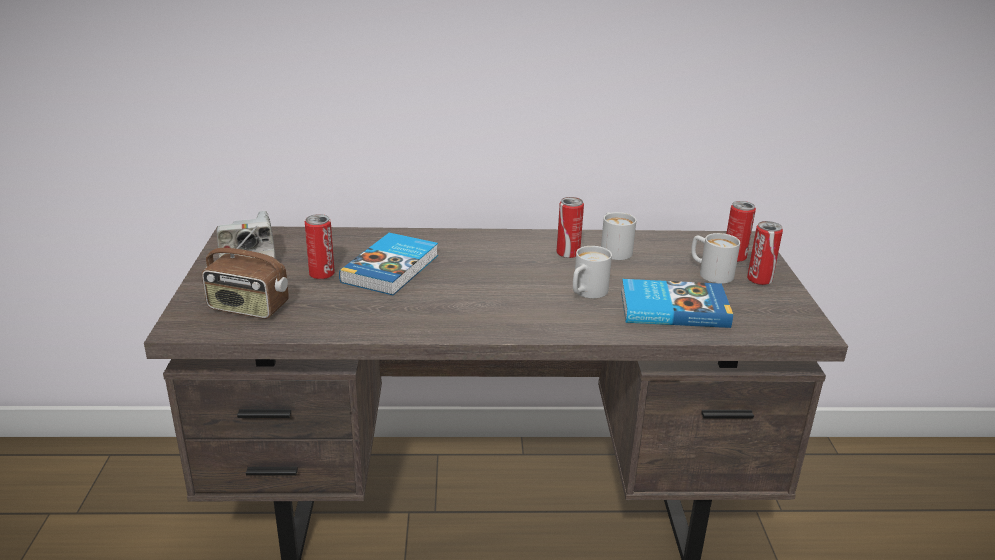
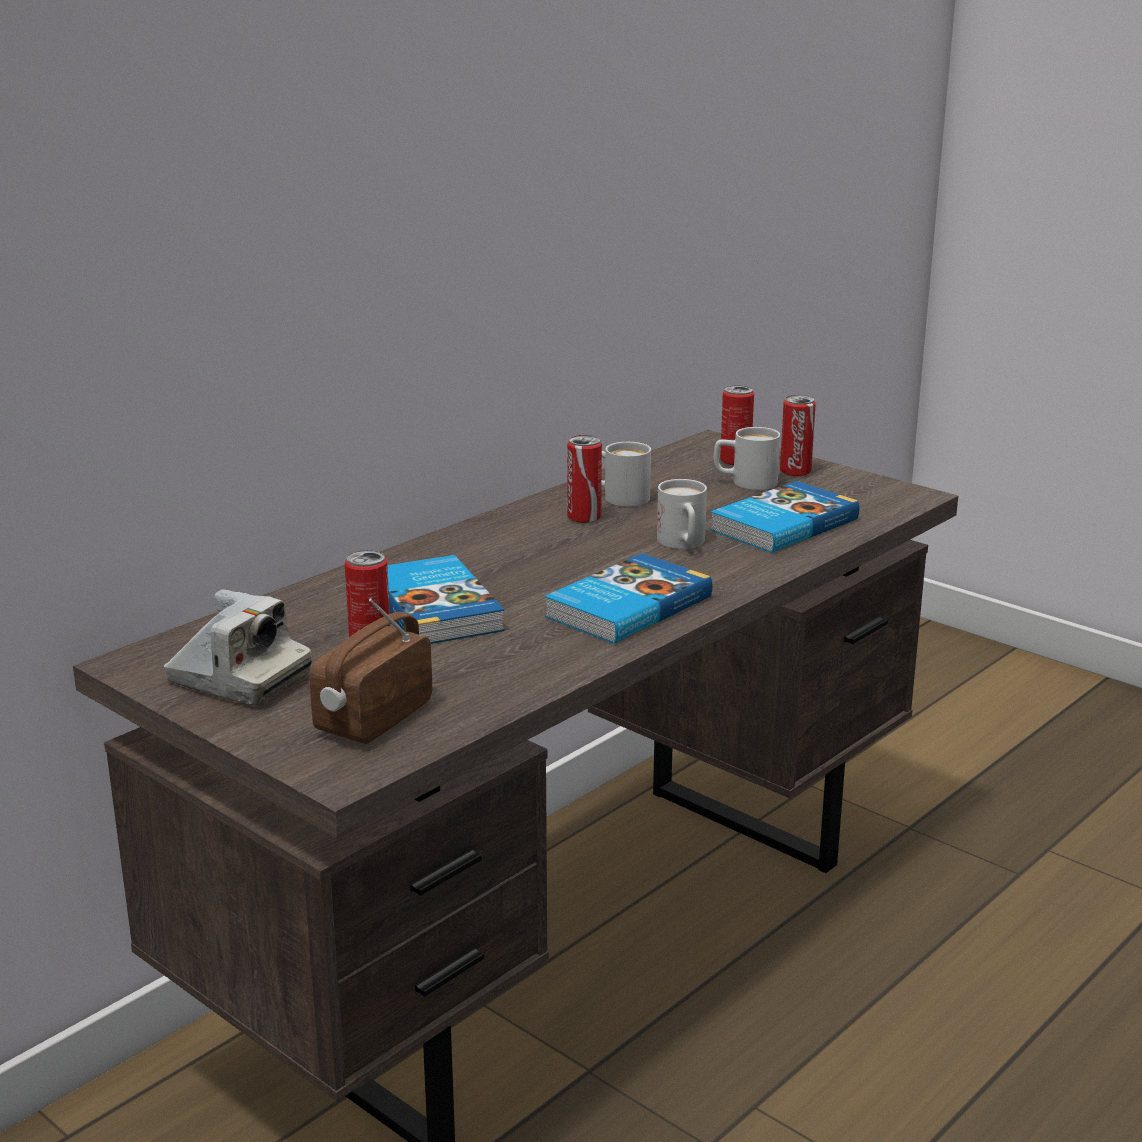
camera: 45 degrees left, 5 degrees down
(248, 308) = (372, 719): radio -> radio turned 150 degrees clockwise
(475, 313) = (626, 606): none -> book

